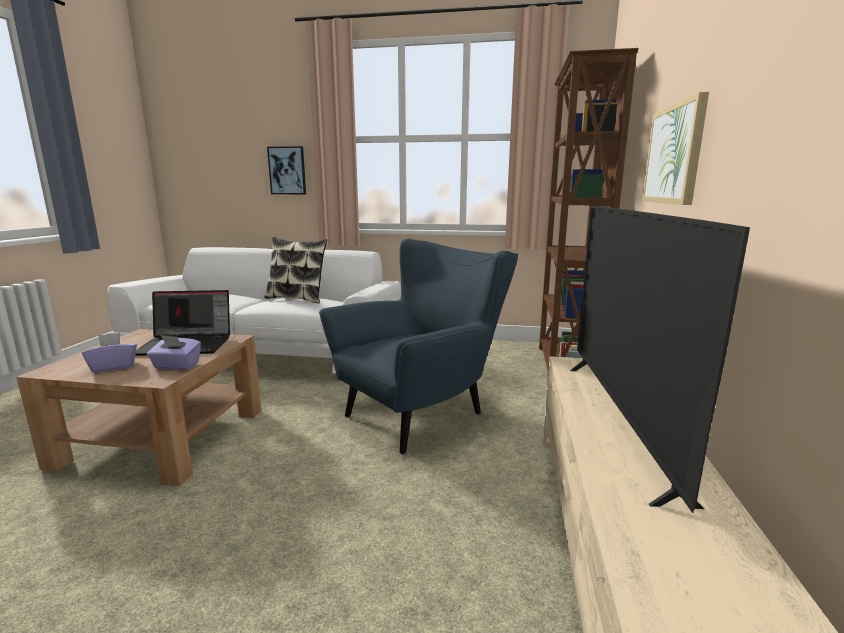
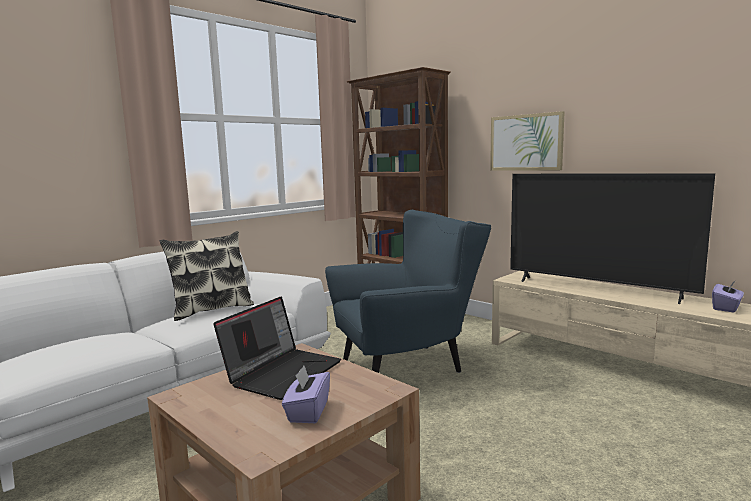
camera: 55 degrees left, 5 degrees down
(176, 366) = (355, 380): purple tissue box -> purple tissue box (726, 308)
(287, 170) = (70, 153): picture -> none
(423, 412) = (410, 365): blue armchair -> blue armchair turned 75 degrees clockwise

